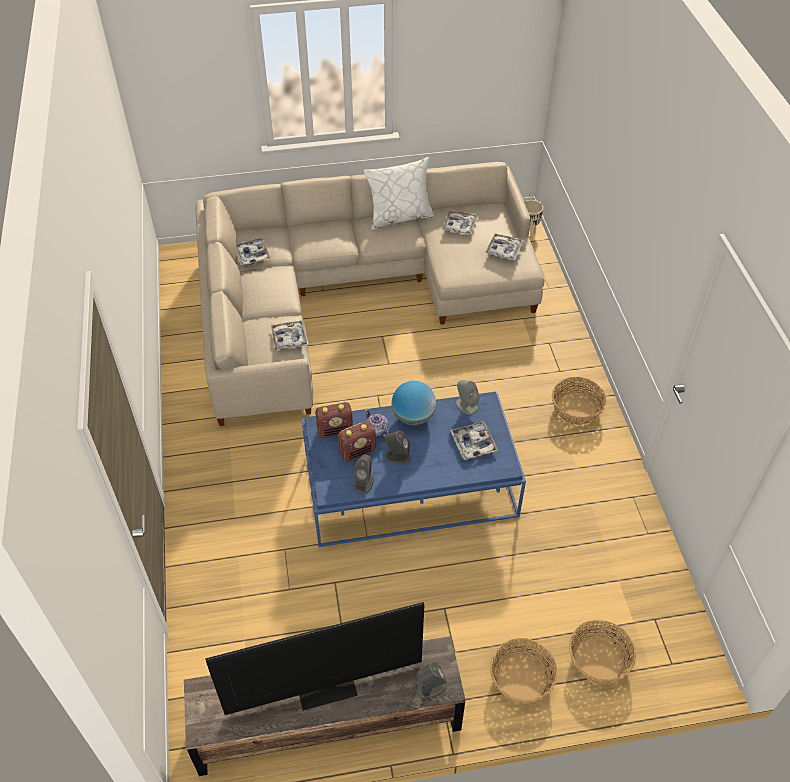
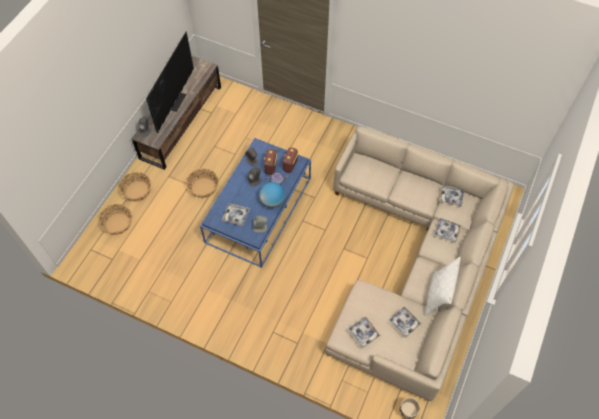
camera: 125 degrees right, 10 degrees up
(290, 338) = (368, 180): tray -> tray (446, 231)
(576, 409) = (241, 319): basket -> basket (203, 188)

